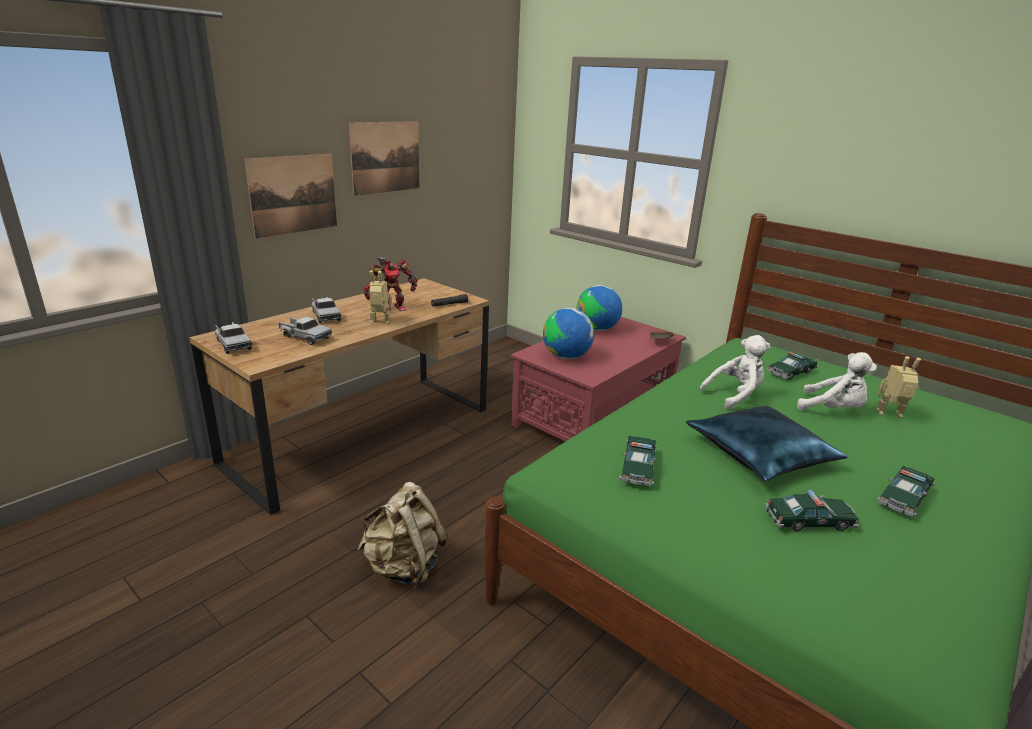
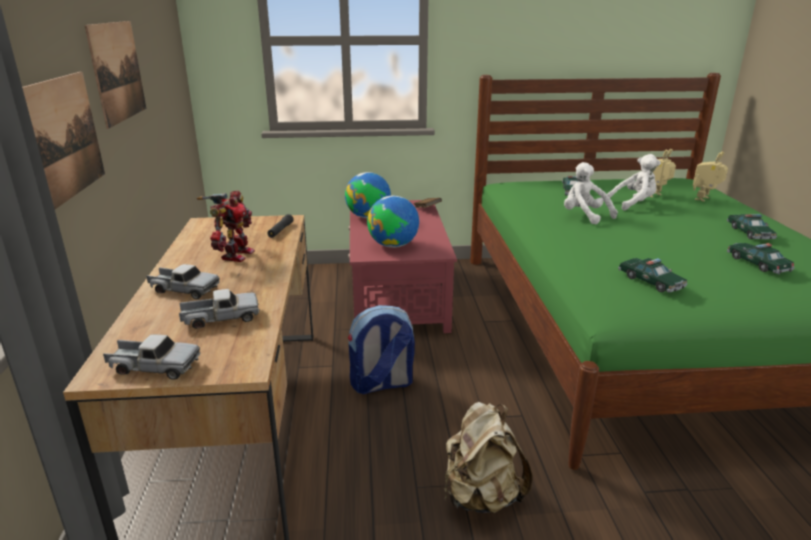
camera: 45 degrees left, 0 degrees up
(379, 323) = (261, 271): toy robot -> toy robot (705, 199)
(472, 464) = (381, 384): none -> backpack
(735, 395) = (584, 216): white plush toy -> white plush toy turned 60 degrees counterclockwise
(761, 455) = (670, 242): blue pillow -> none
(809, 521) = (757, 264): toy car -> toy car turned 60 degrees counterclockwise

